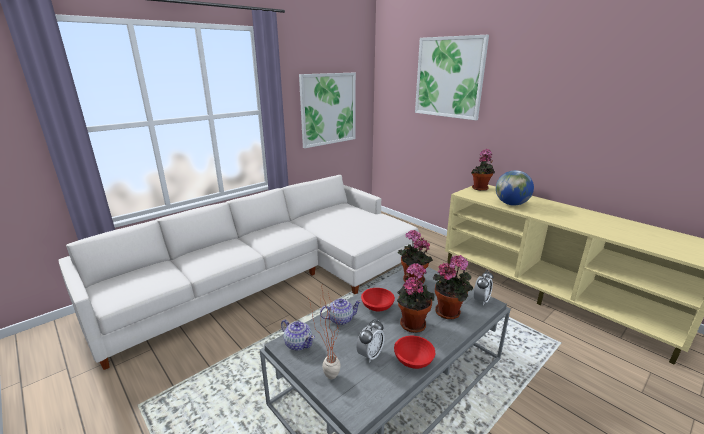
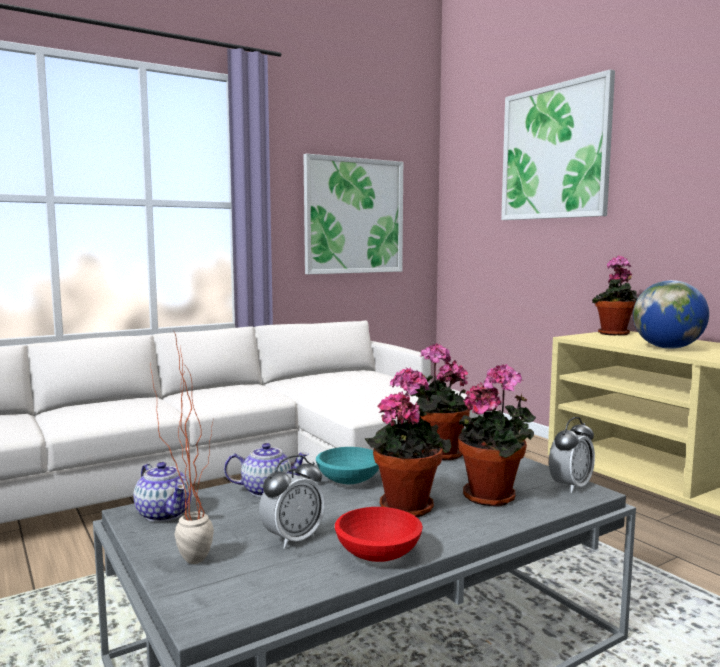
camera: 10 degrees right, 15 degrees down
(377, 306) = (349, 480): red bowl -> turquoise bowl

